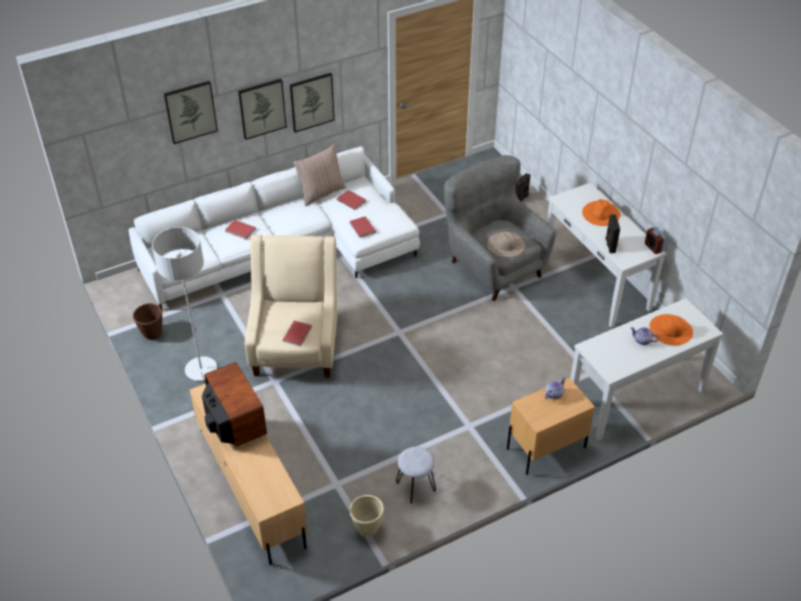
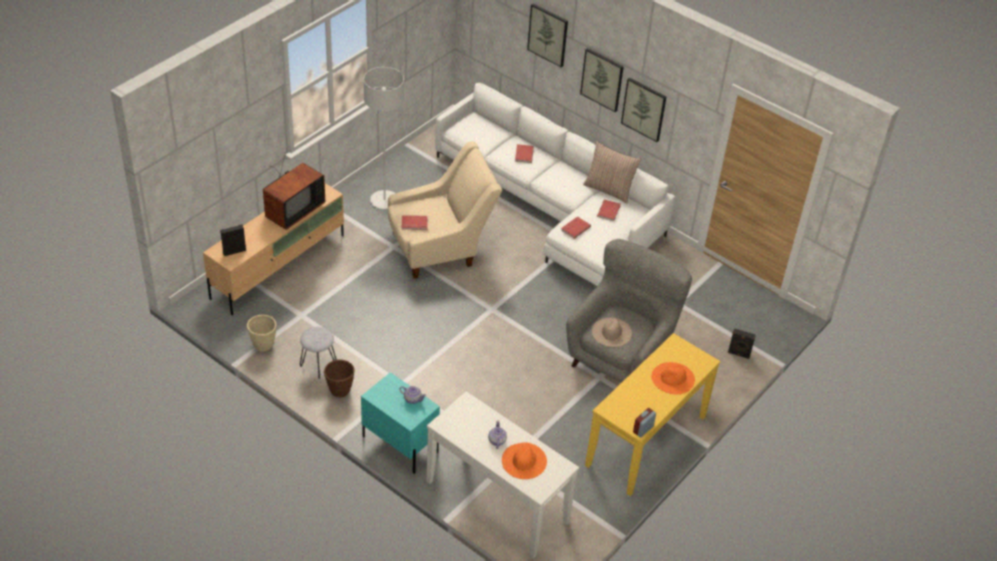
camera: 65 degrees right, 0 degrees up
(152, 334) = (408, 161): brown planter -> brown planter (339, 391)
(545, 448) = (400, 444): beige nightstand -> turquoise nightstand
(596, 282) = (646, 441): white console table -> yellow console table
(609, 245) = (625, 393): black speaker -> black speaker (234, 251)

